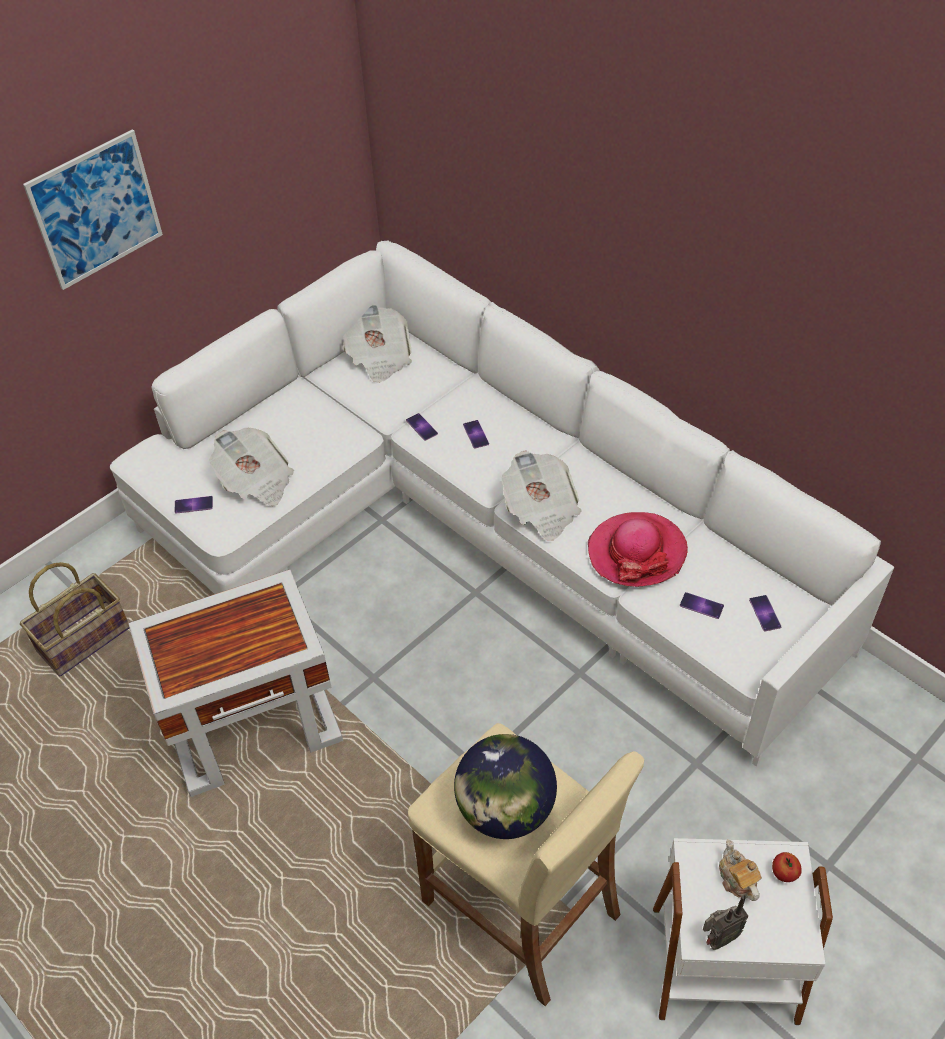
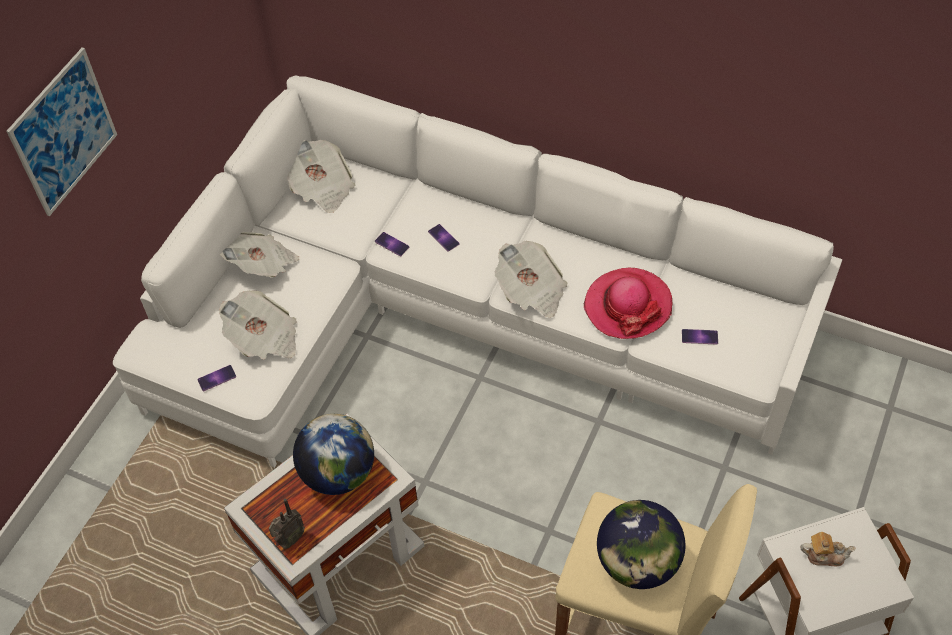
camera: 20 degrees left, 5 degrees up
(84, 640) = (141, 533): basket -> none
(252, 624) = (338, 473): none -> globe
(288, 413) = (262, 265): none -> newspaper
(718, 938) = (829, 606): radio -> radio (289, 539)
(736, 879) = (824, 555): teapot -> teapot turned 135 degrees clockwise
(765, 613) = (752, 328): phone -> none
(784, 873) = (856, 538): apple -> none

